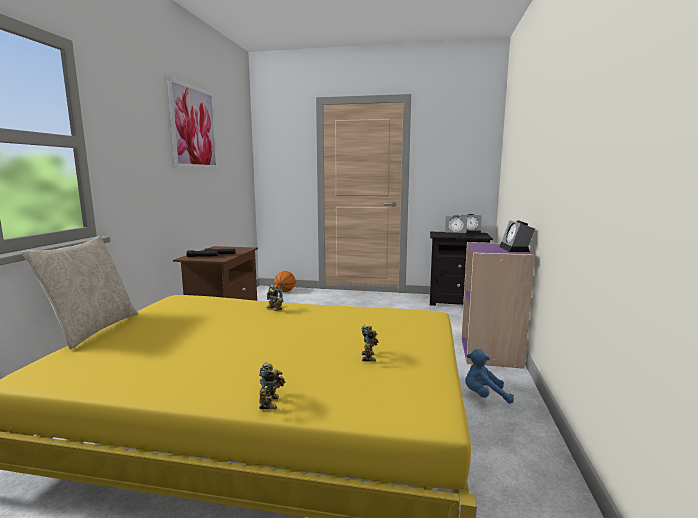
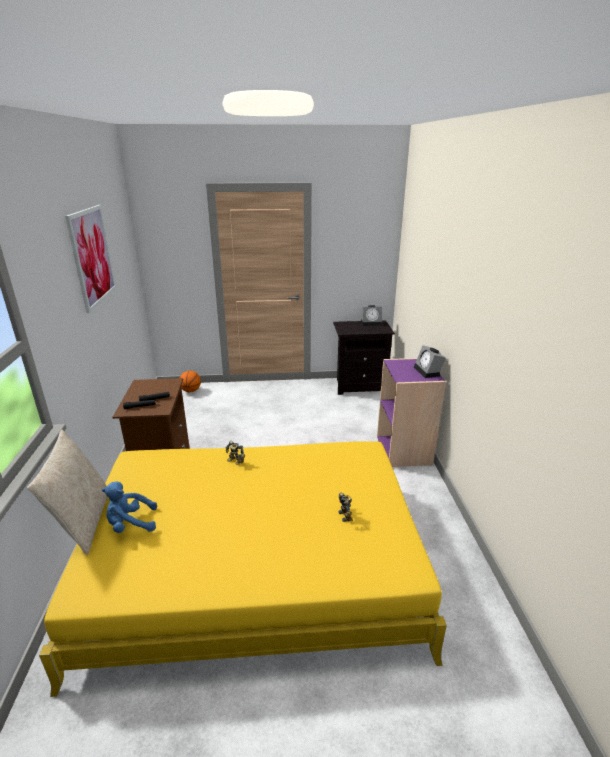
camera: 15 degrees left, 15 degrees up
(272, 402) = (300, 582): toy robot -> none
(456, 235) = (360, 329): alarm clock -> none
(484, 396) = (410, 501): blue plush toy -> blue plush toy (131, 524)

